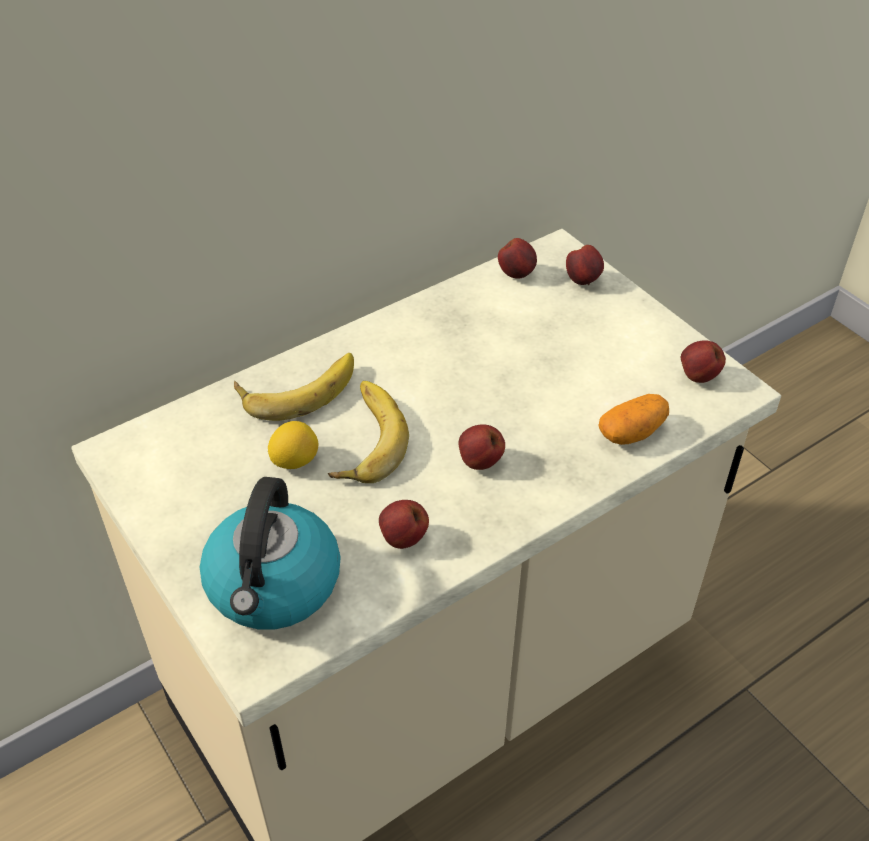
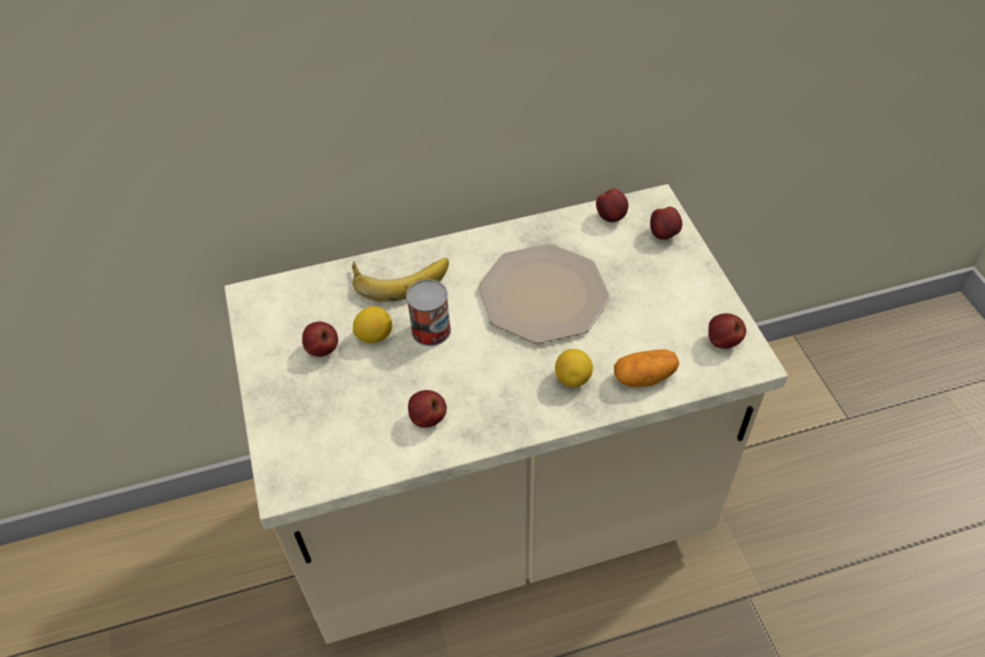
camera: 20 degrees right, 5 degrees up
(274, 586) = (320, 430): kettle -> none
(362, 439) = (431, 330): banana -> can
(477, 370) = (543, 294): none -> plate
(479, 462) = (511, 371): apple -> apple (322, 349)
(553, 452) = (573, 378): none -> lemon

